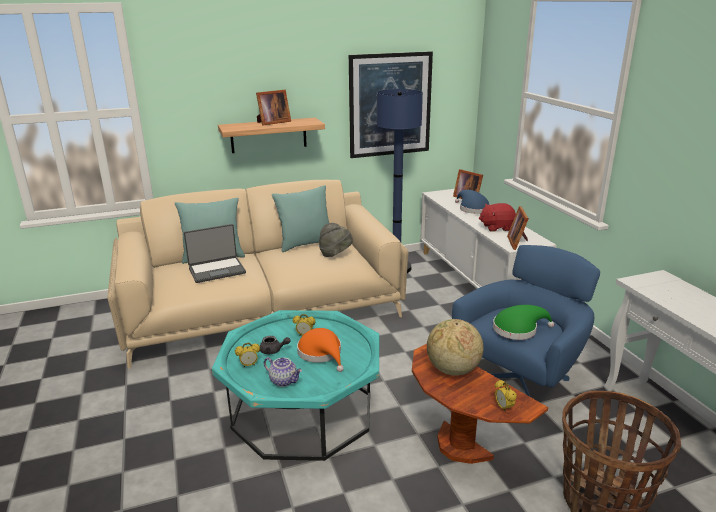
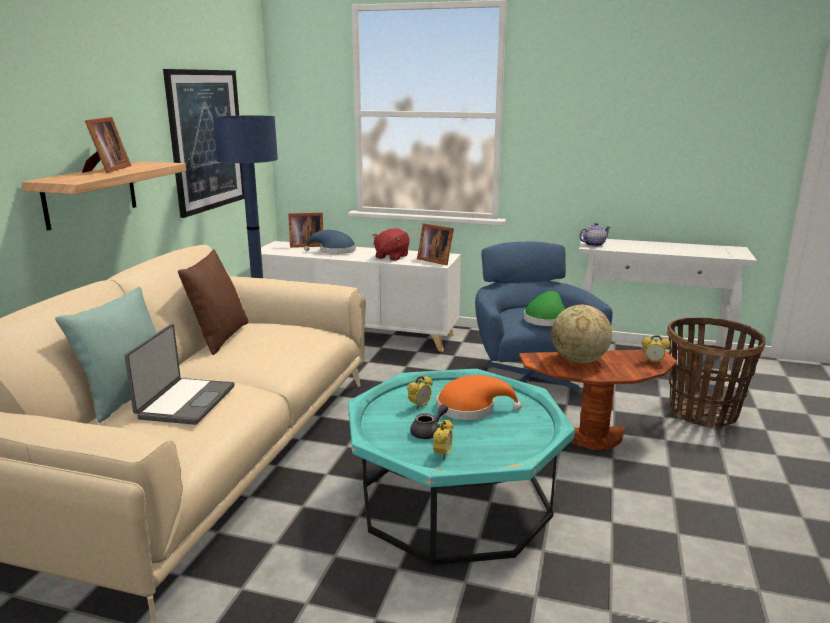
camera: 55 degrees left, 5 degrees down
(284, 381) = (502, 443): teapot -> teapot (593, 244)
(305, 244) = (219, 338): turquoise pillow -> brown pillow
(335, 254) = (285, 331): grey hat -> none

